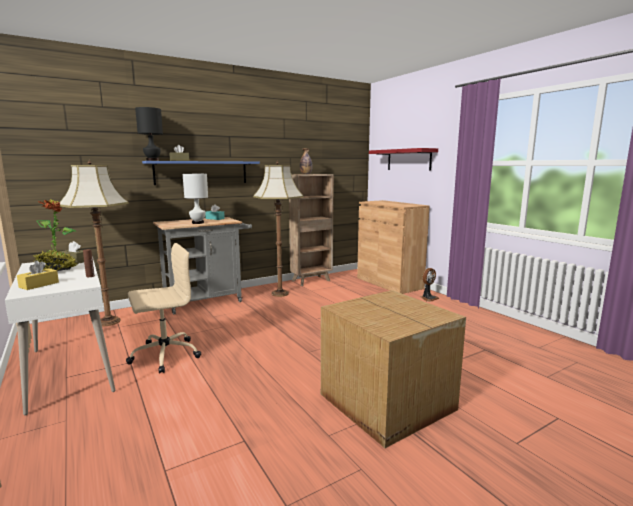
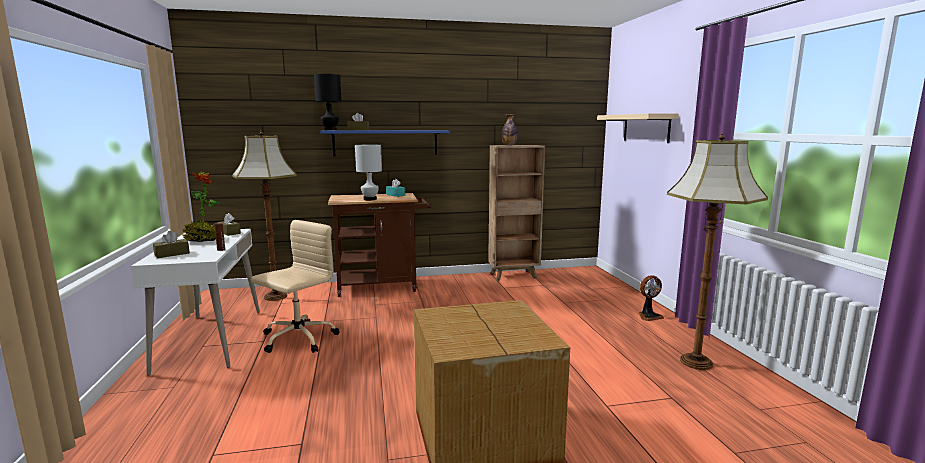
camera: 20 degrees right, 0 degrees up
(39, 285) = (172, 254): yellow tissue box -> brown tissue box
(164, 355) = (297, 339): beige office chair -> beige office chair turned 45 degrees counterclockwise
(208, 301) = (382, 286): grey cart -> brown cart
(280, 293) = (465, 287): floor lamp -> floor lamp (697, 362)
(389, 283) = (611, 289): brown cabinet -> none
(408, 160) = (646, 128): red shelf -> beige shelf

